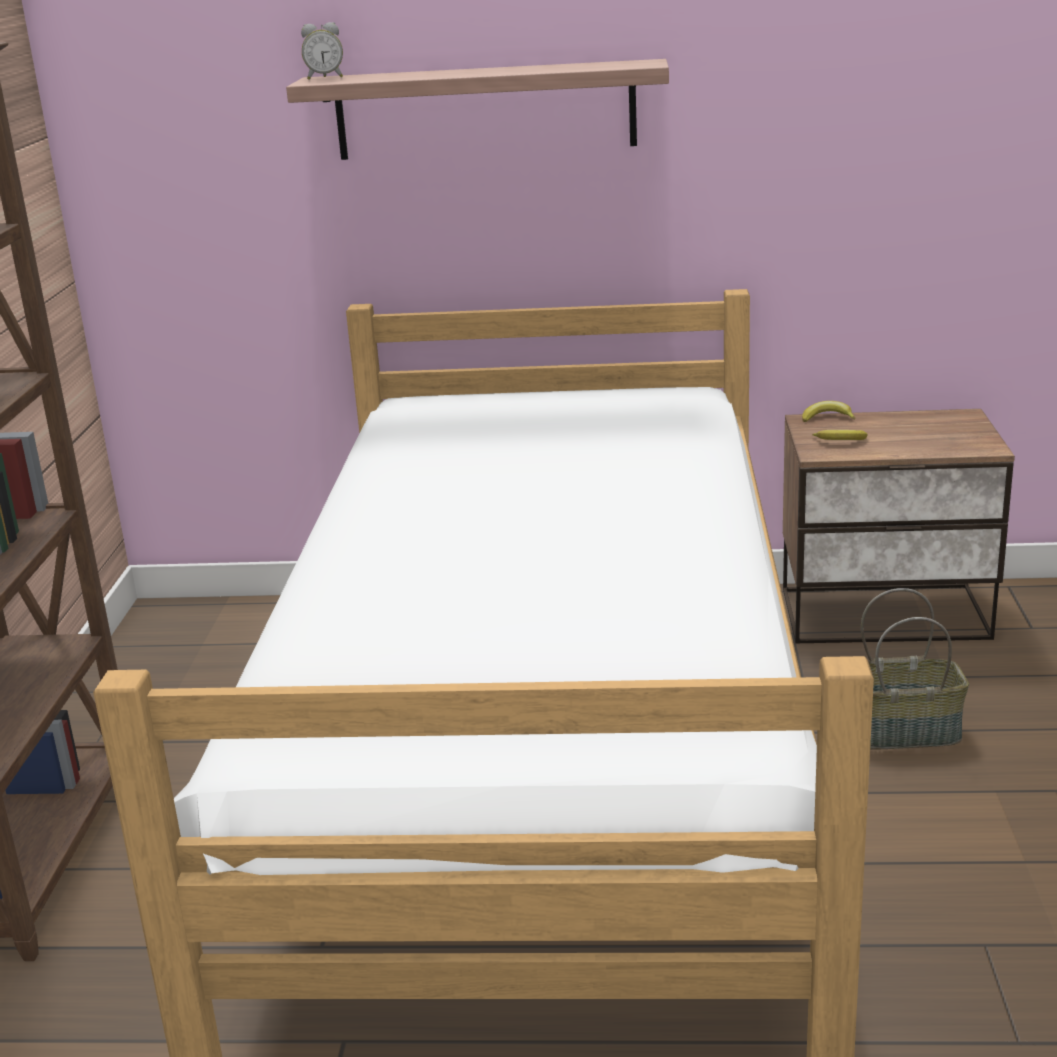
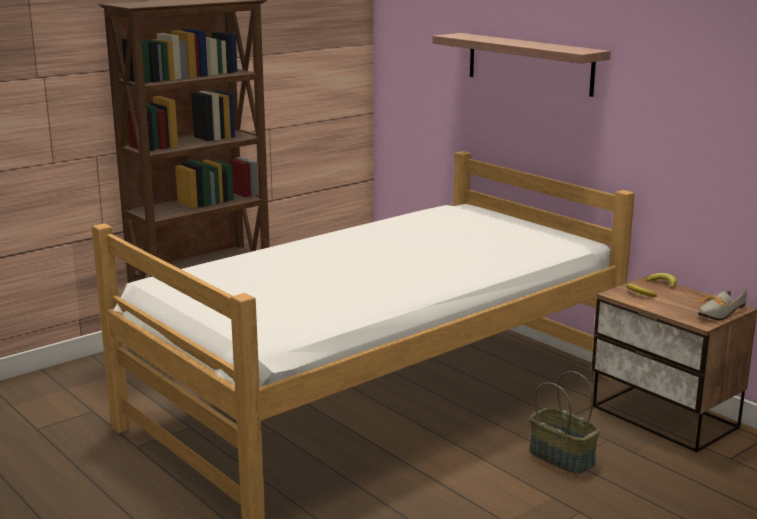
camera: 45 degrees right, 5 degrees down
(325, 78) = (462, 34): alarm clock -> none
(969, 430) = (717, 314): none -> shoe

